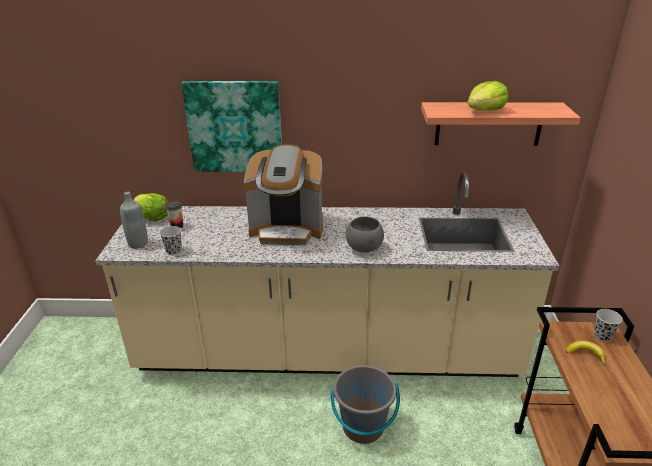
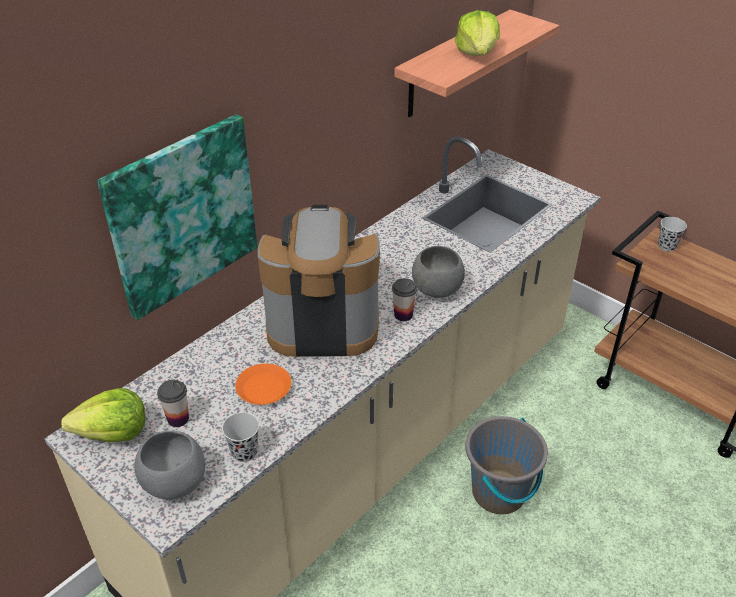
camera: 50 degrees left, 10 degrees up
(138, 243) = (175, 482): grey bottle -> grey bowl
(221, 236) = (264, 388): none -> orange plate
(287, 229) = (322, 323): coffee machine -> coffee machine turned 135 degrees counterclockwise
(327, 248) = (403, 315): none -> cup
(585, 354) = (679, 271): banana -> none

